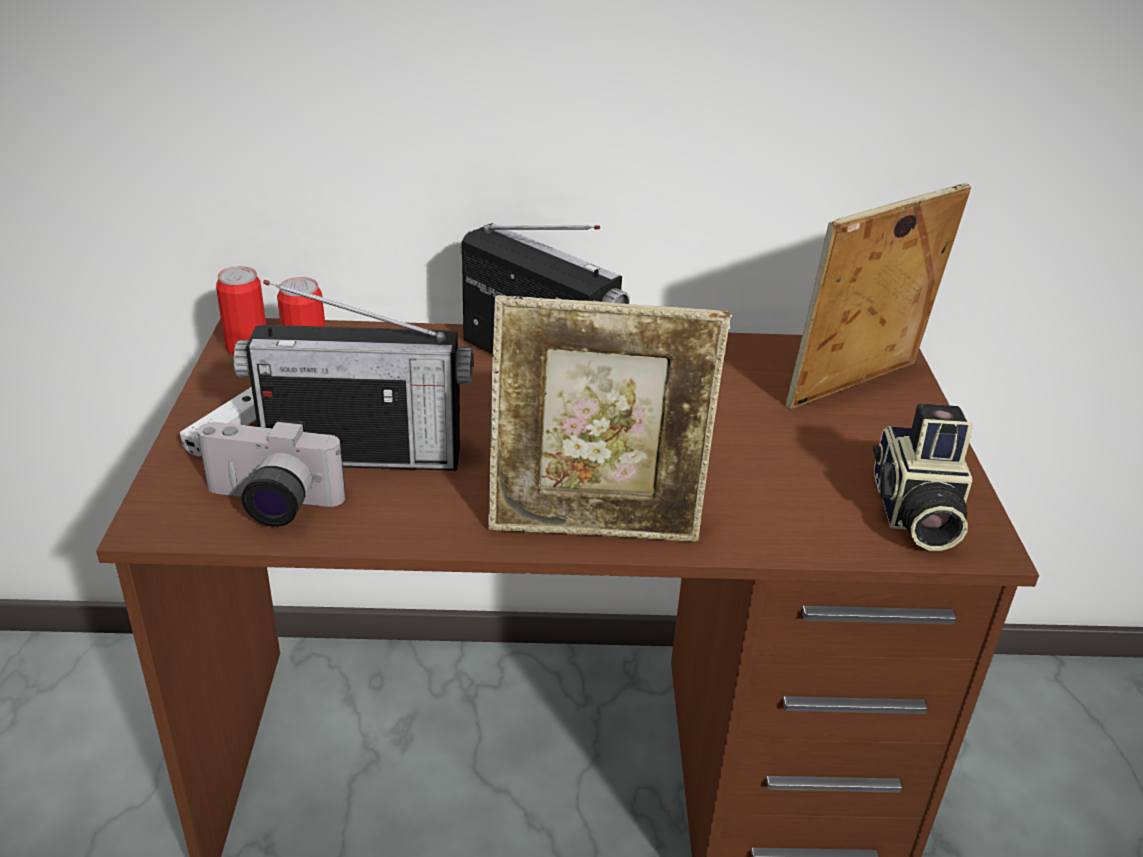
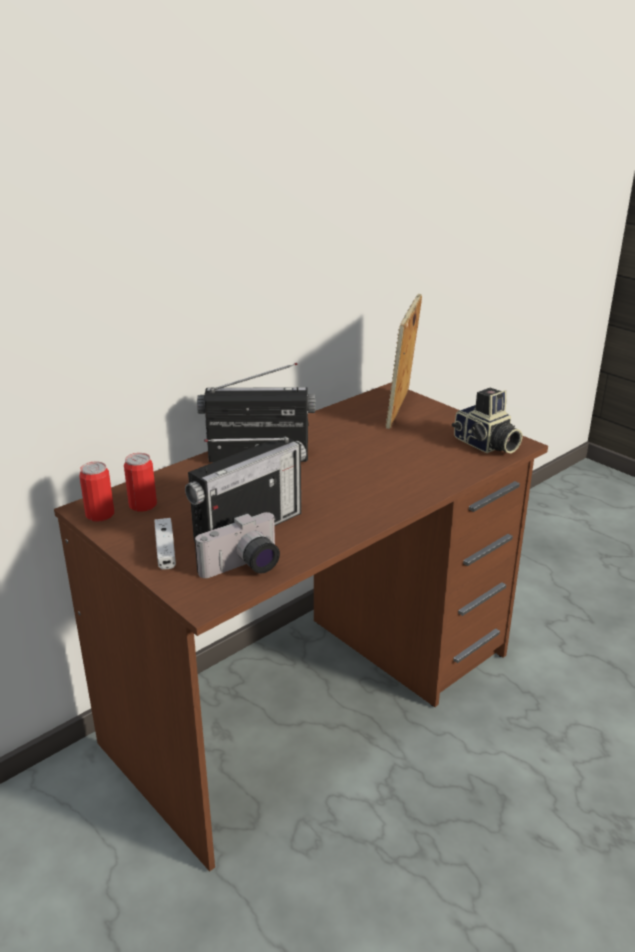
camera: 40 degrees left, 5 degrees down
(595, 528) = (391, 505): picture frame -> none

